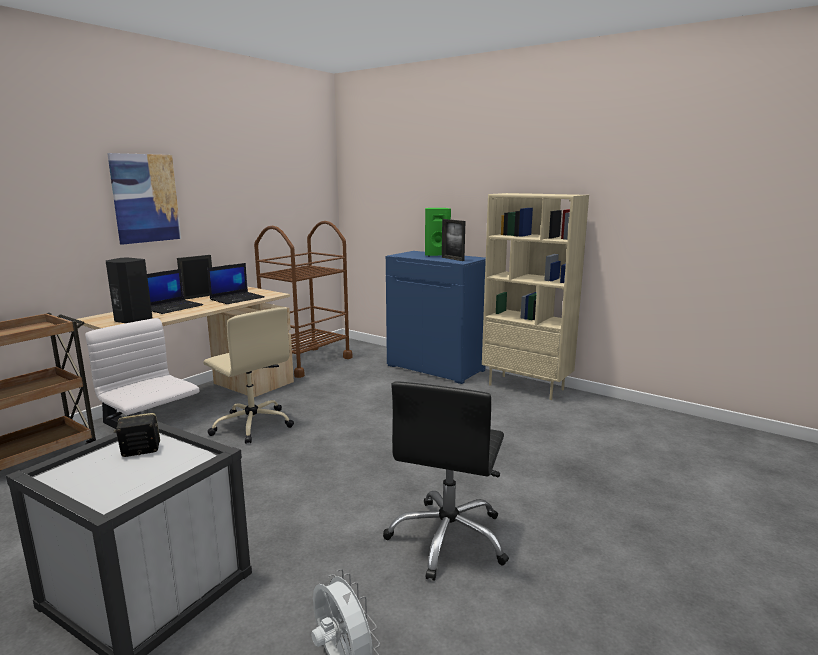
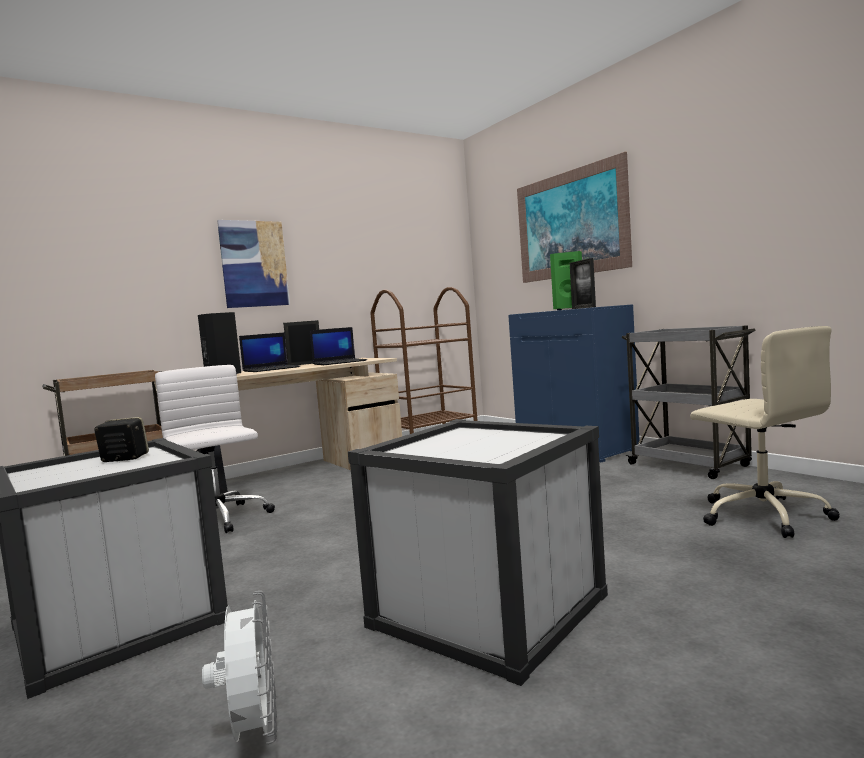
camera: 20 degrees right, 10 degrees down
(252, 425) = (335, 492): beige office chair -> beige office chair (761, 515)
(438, 179) = (570, 224): none -> picture
(448, 538) = (487, 611): black office chair -> white storage box
(527, 387) = (690, 465): beige bookcase -> grey cart

